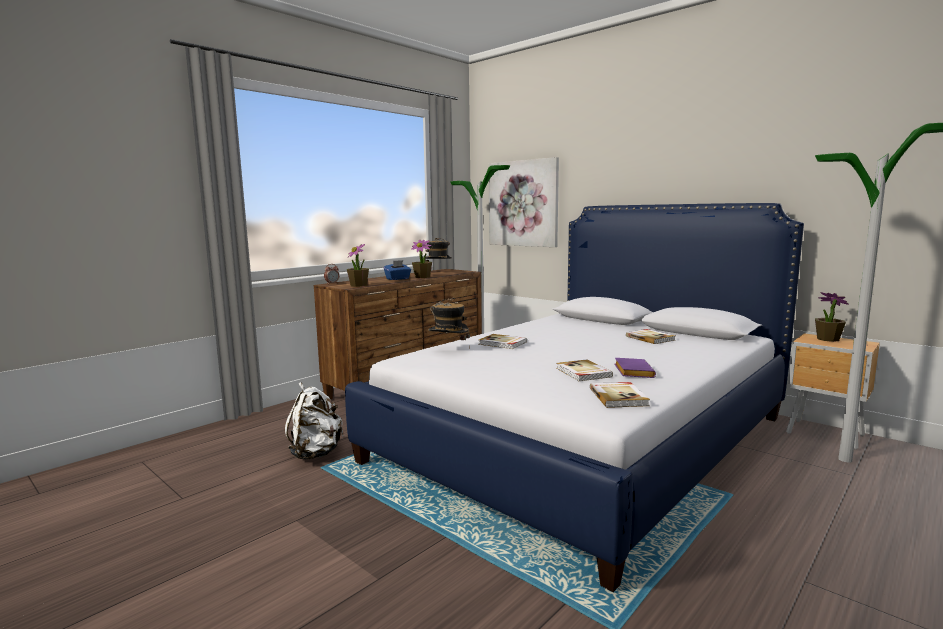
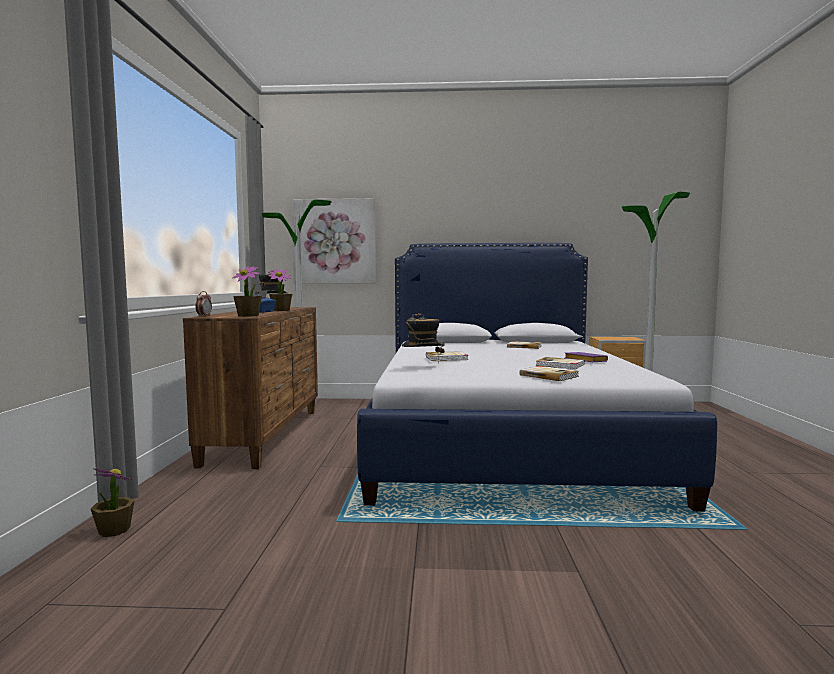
camera: 40 degrees left, 5 degrees down
(316, 453) = (301, 513): white backpack -> none
(619, 397) = (626, 371): book -> book (549, 375)
(827, 339) = (609, 337): potted plant -> potted plant (114, 530)

